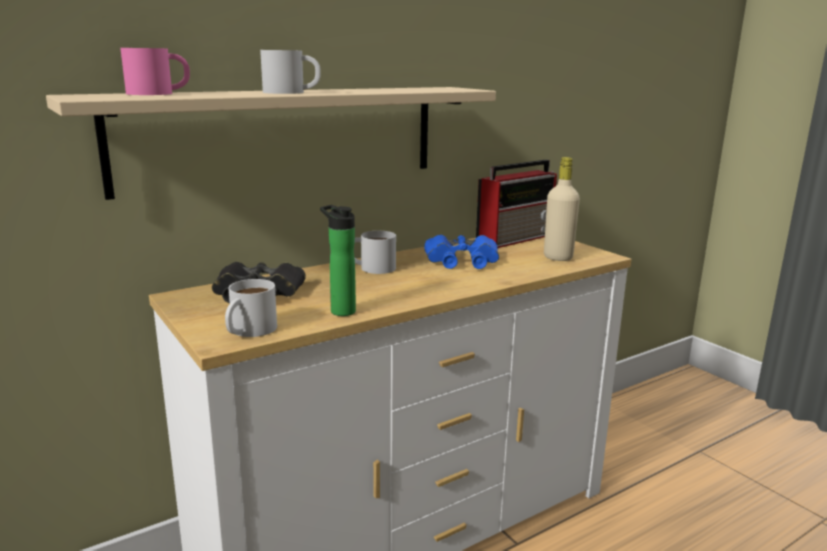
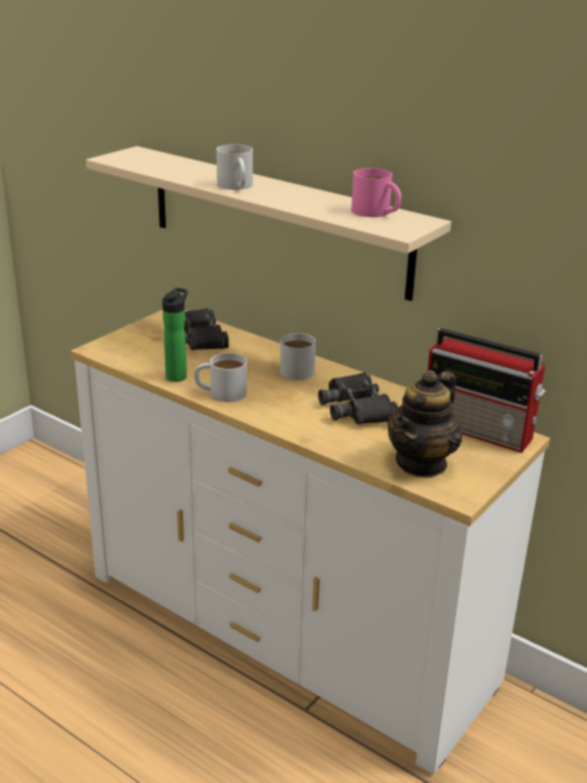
camera: 70 degrees right, 10 degrees up
(159, 93) = (173, 162): pink mug -> pink mug (376, 213)
(248, 331) = (120, 353): white mug -> white mug (220, 392)
(461, 260) = (357, 408): blue binoculars -> black binoculars
(558, 257) = (421, 463): beige bottle -> teapot

